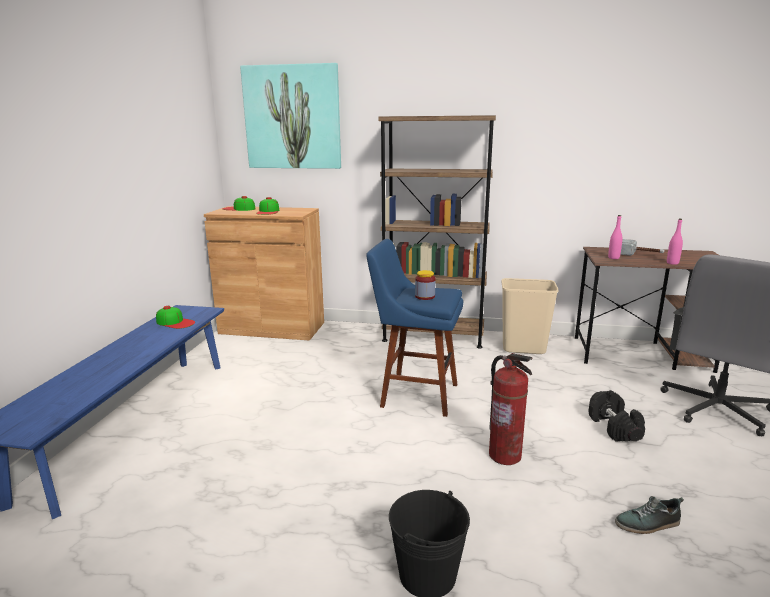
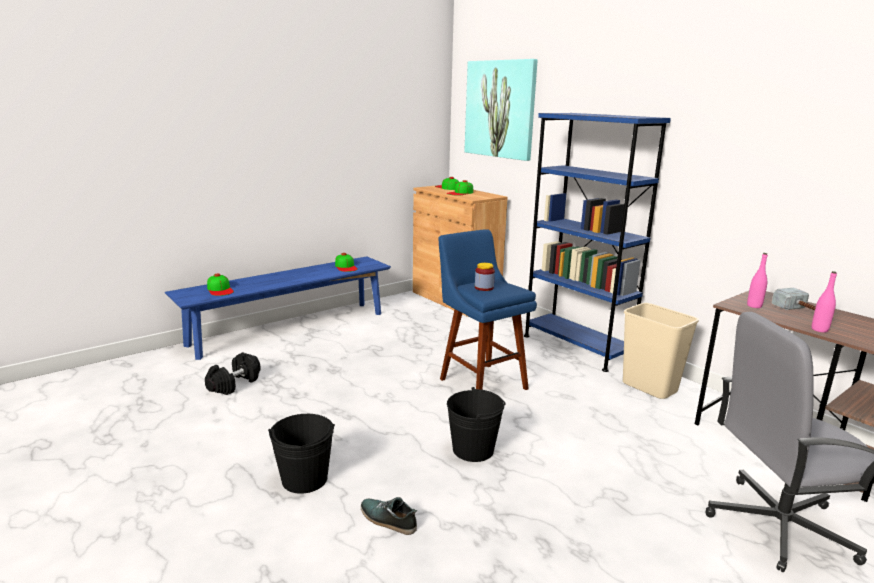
camera: 40 degrees right, 0 degrees up
(51, 401) = (220, 289): none -> cap
(433, 336) = (576, 347): brown bookcase -> blue bookcase
(505, 455) = (473, 449): fire extinguisher -> black bucket
(614, 428) = (613, 481): black dumbbell -> black dumbbell (234, 384)
(648, 524) = (499, 547): shoe -> shoe (387, 520)

